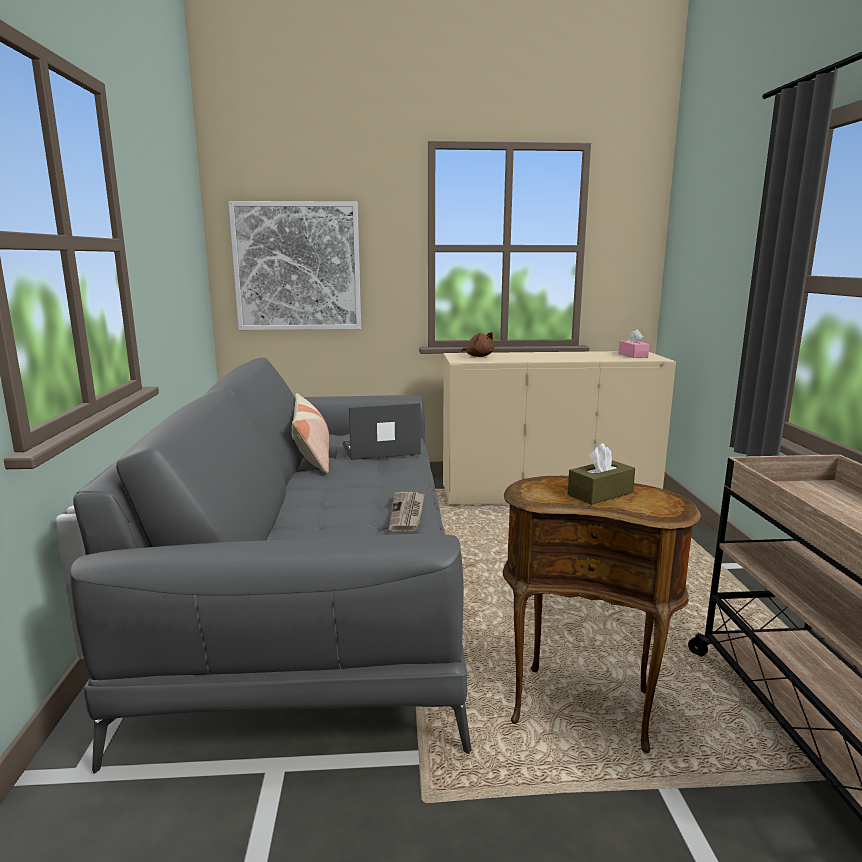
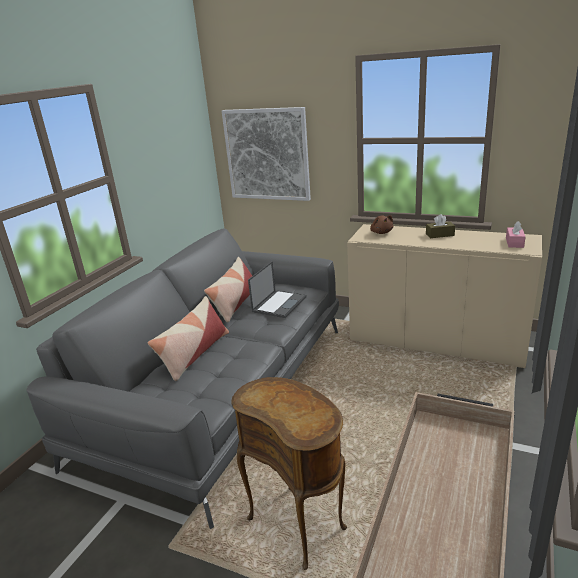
camera: 30 degrees right, 10 degrees up
(315, 510) = (194, 354): none -> pillow
(379, 449) = (279, 304): laptop -> laptop turned 105 degrees clockwise
(407, 513) = (238, 369): newspaper -> none
(600, 493) = (289, 405): brown tissue box -> brown tissue box (440, 235)

